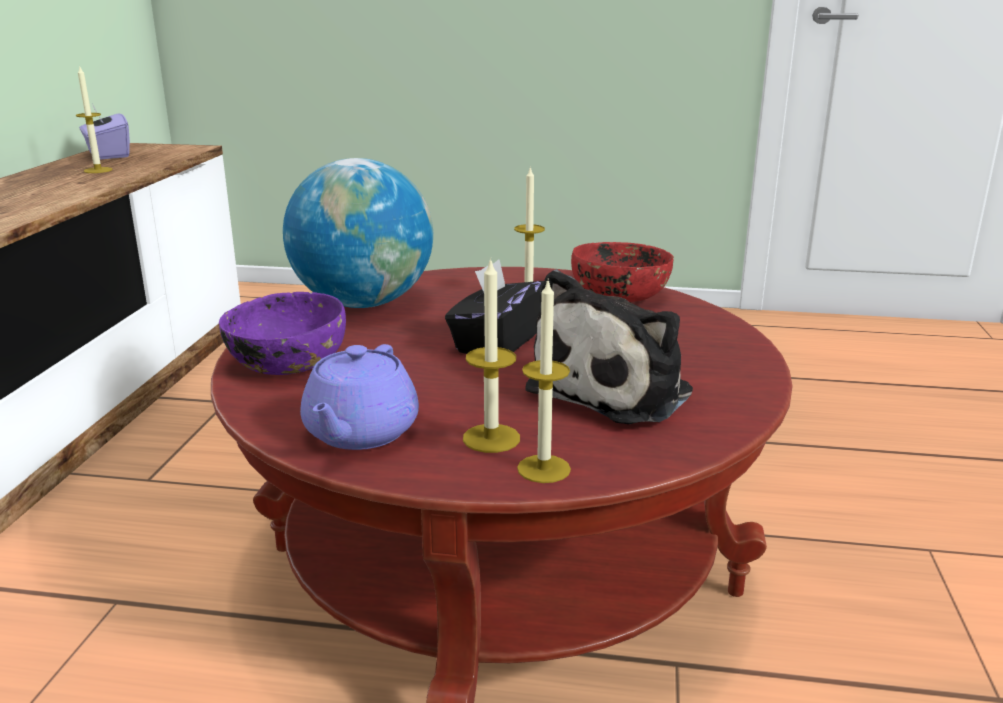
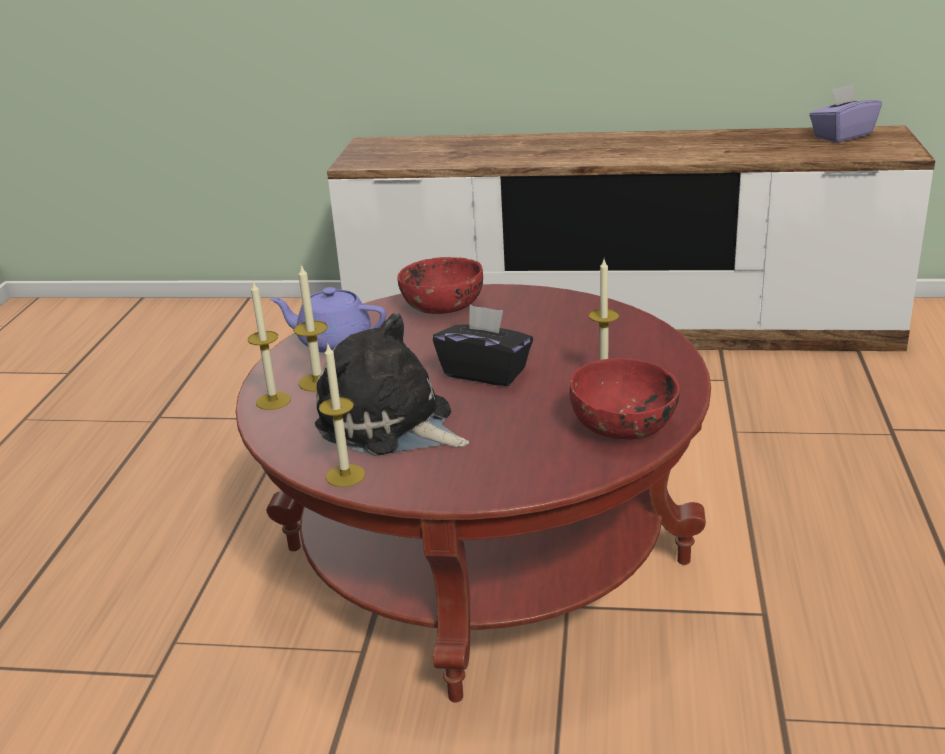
camera: 90 degrees right, 5 degrees up
(98, 170) = (775, 146): candle -> candle (345, 475)
(286, 363) = (442, 305): purple bowl -> red bowl
(363, 303) = (570, 313): globe -> none

